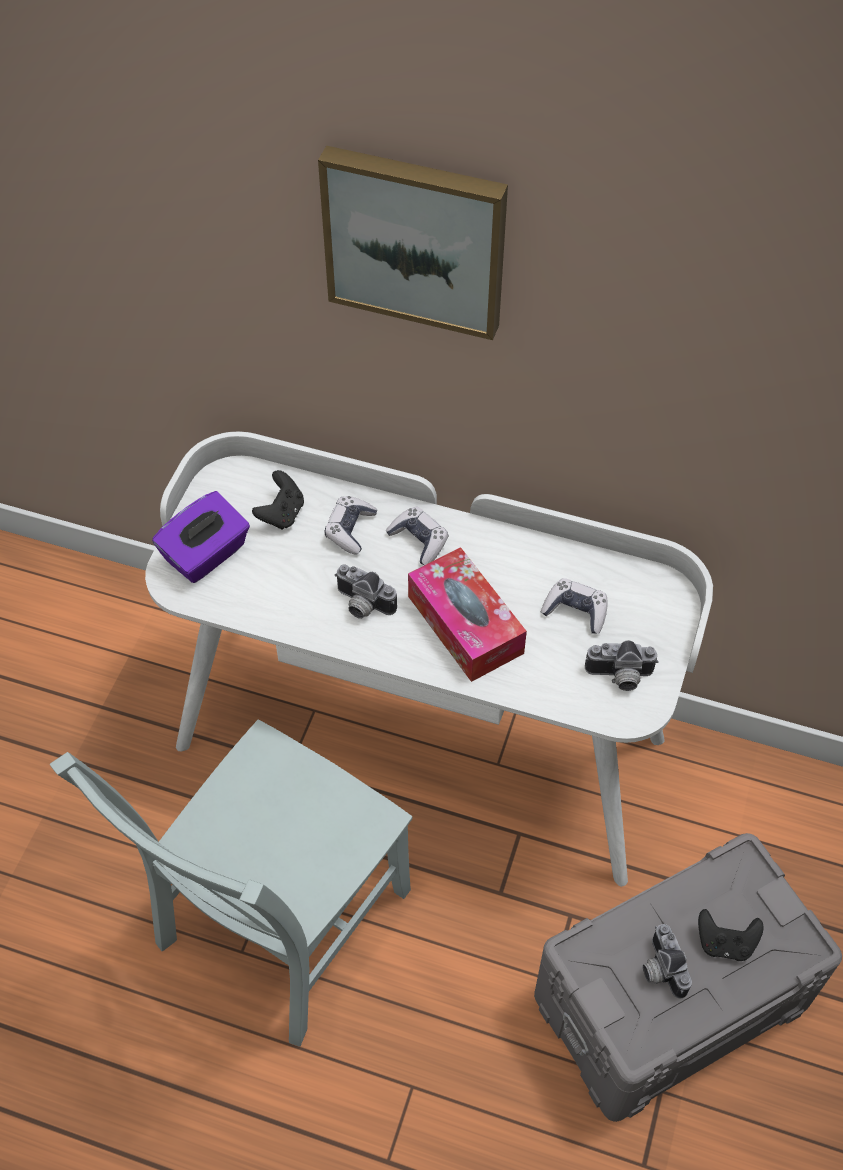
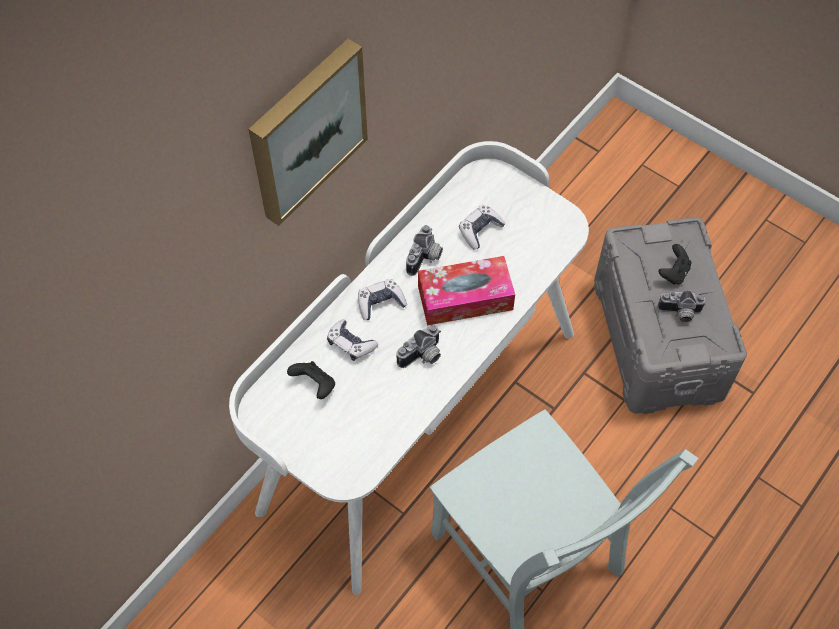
camera: 70 degrees left, 5 degrees up
(206, 555) = (331, 448): purple tissue box -> none
(619, 677) = (541, 225): camera -> camera (426, 258)

